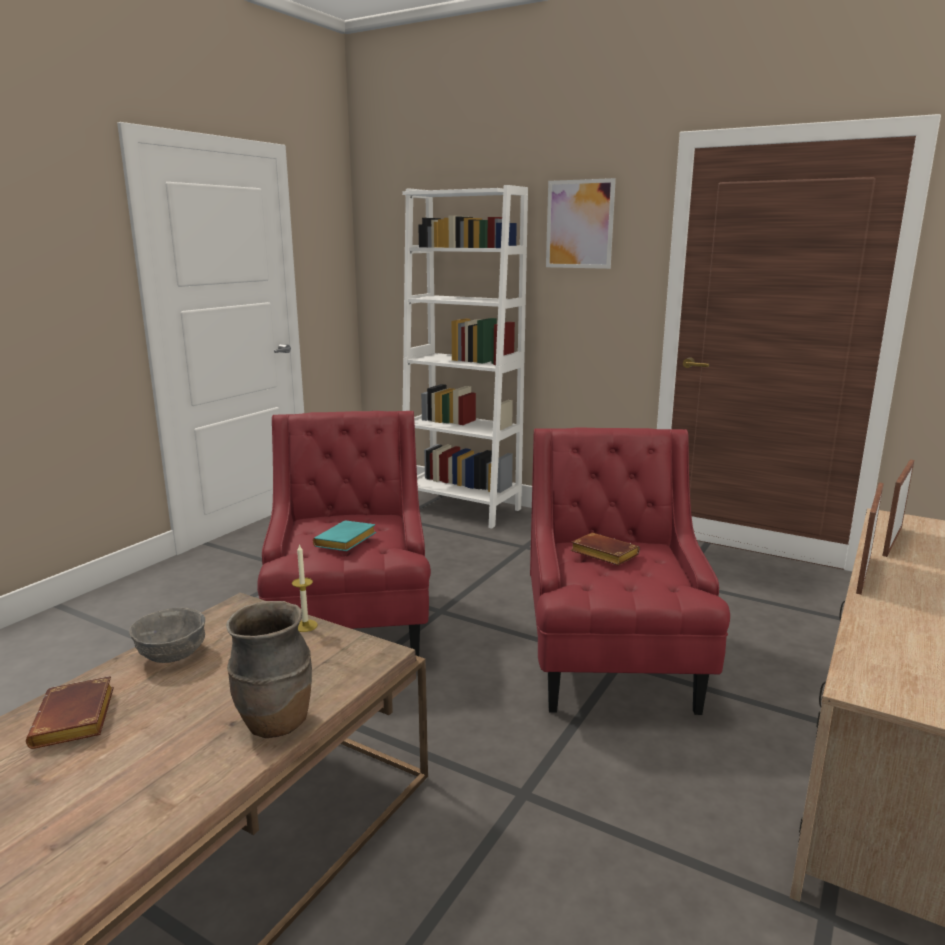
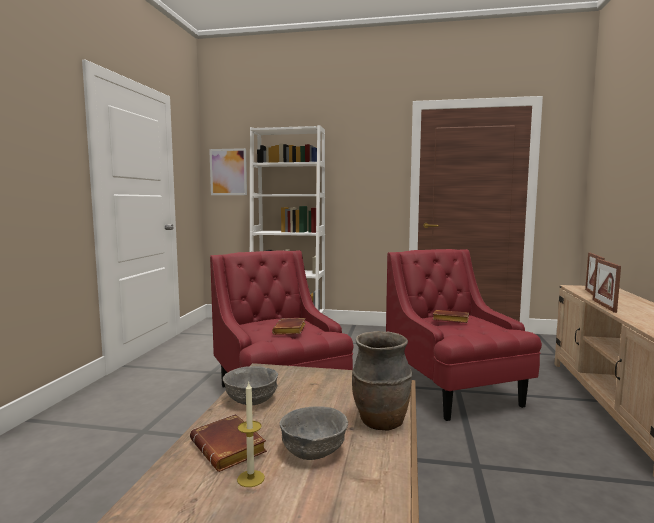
camera: 20 degrees left, 10 degrees down
(152, 748) = (314, 452): none -> grey bowl
(305, 626) = (324, 373): candle -> candle (250, 478)
(346, 542) = (290, 330): turquoise book -> brown book
(579, 224) = (356, 150): picture -> picture (228, 172)

